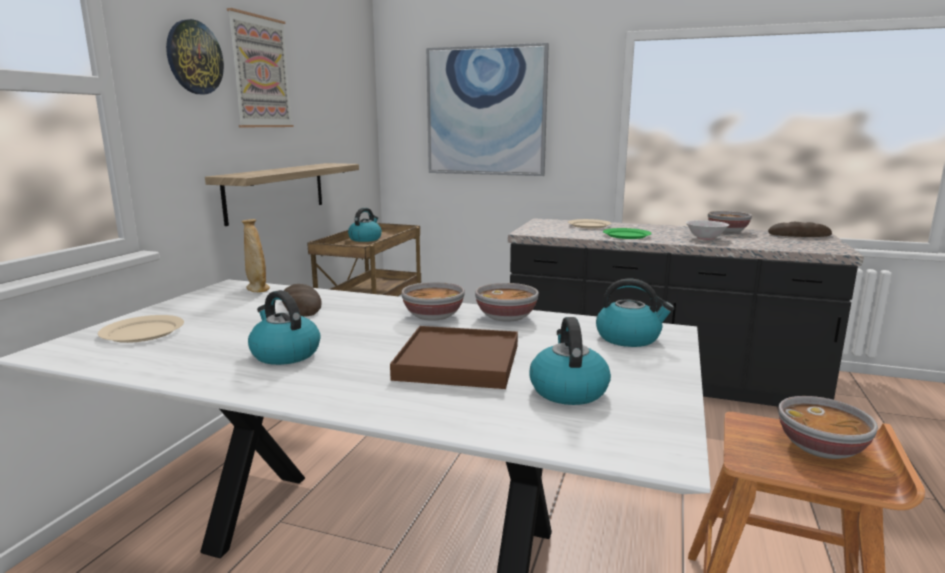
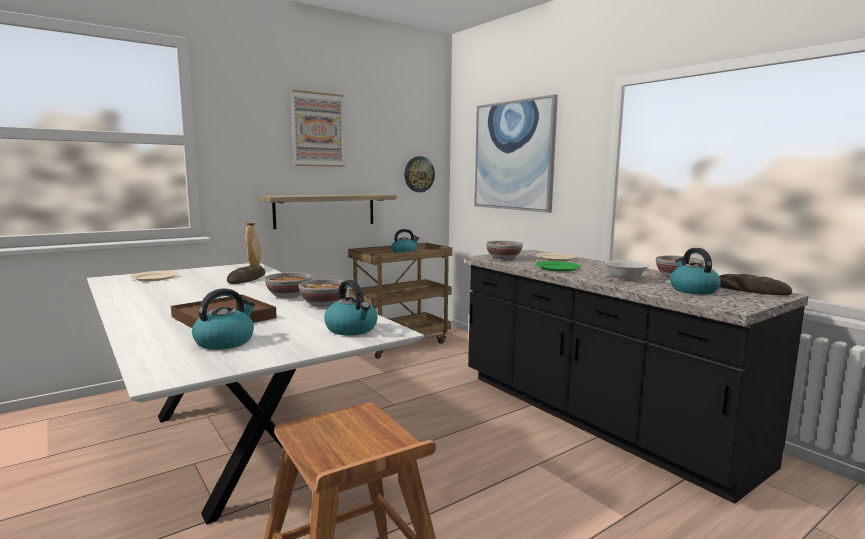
camera: 35 degrees right, 5 degrees down
(194, 57) = (259, 122): wall clock -> wall clock (419, 174)
(284, 354) = (172, 297): kettle -> kettle (692, 290)
(821, 448) = (364, 441): bowl -> bowl (503, 258)

